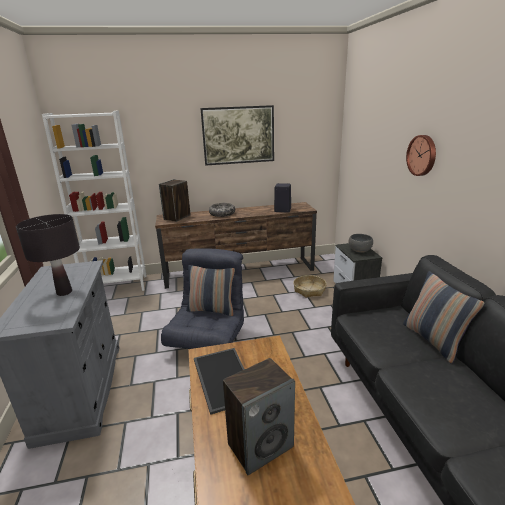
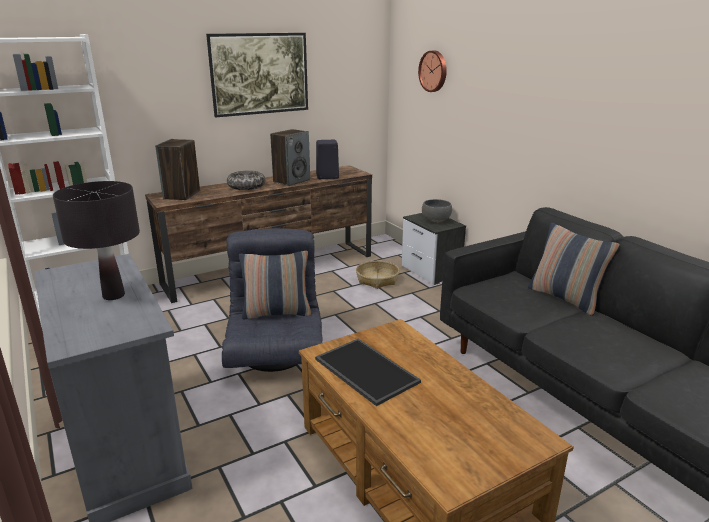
camera: 20 degrees left, 0 degrees up
(260, 445) = (451, 420): speaker -> speaker (291, 181)
(422, 155) = (515, 95): wall clock -> wall clock (434, 71)

